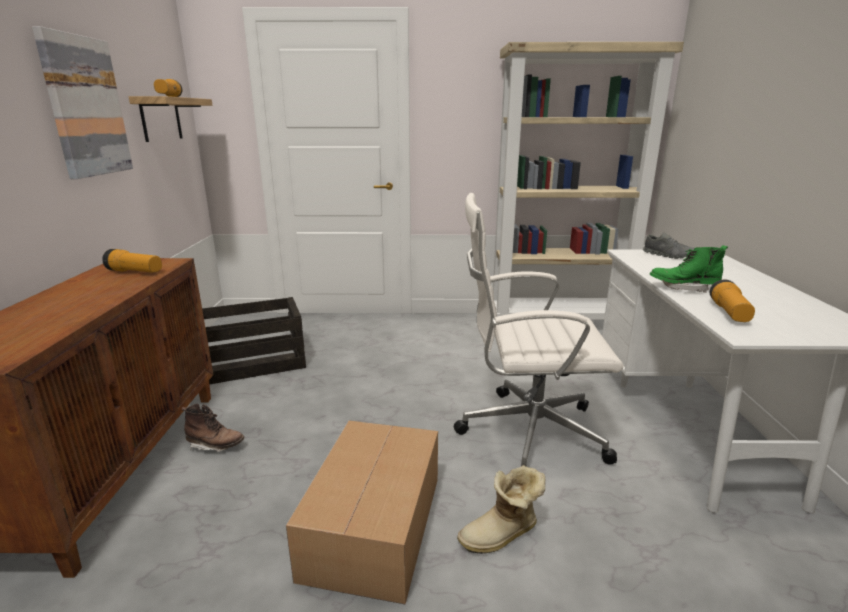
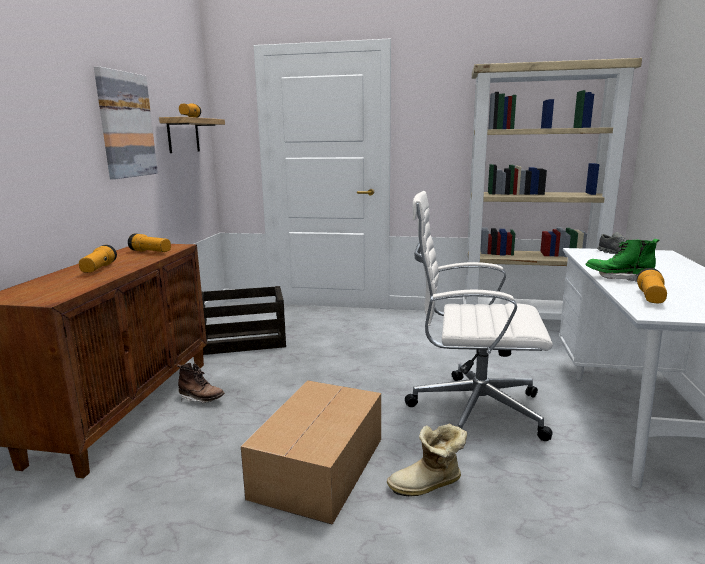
camera: 10 degrees right, 5 degrees down
(67, 302) = (99, 269): none -> flashlight

